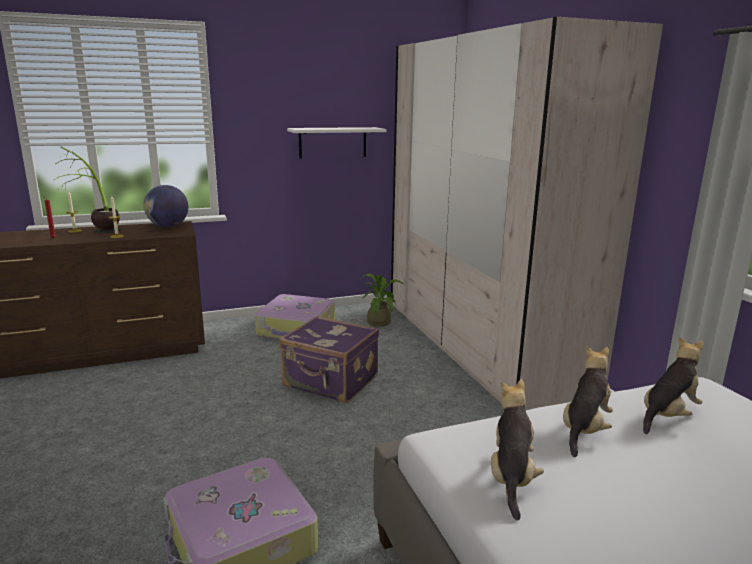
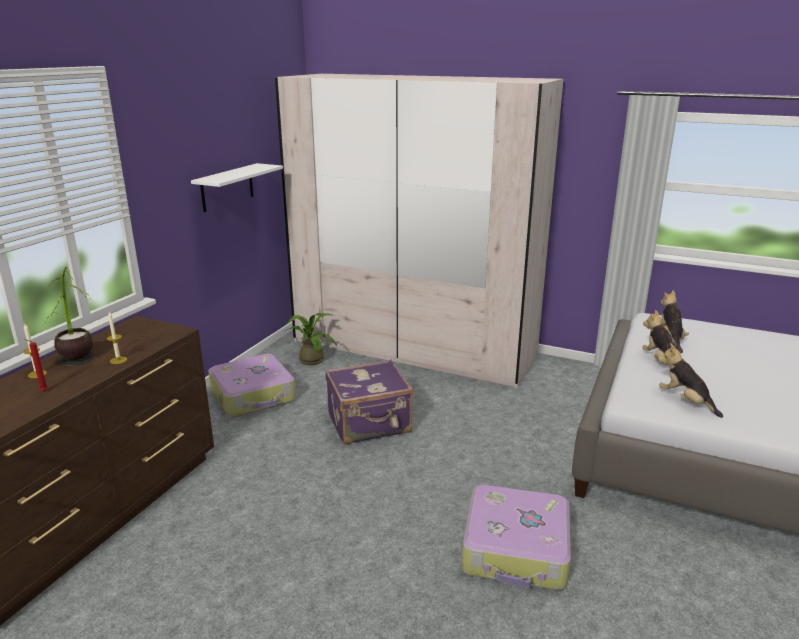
camera: 45 degrees left, 5 degrees up
(168, 226) = (136, 330): globe -> none

